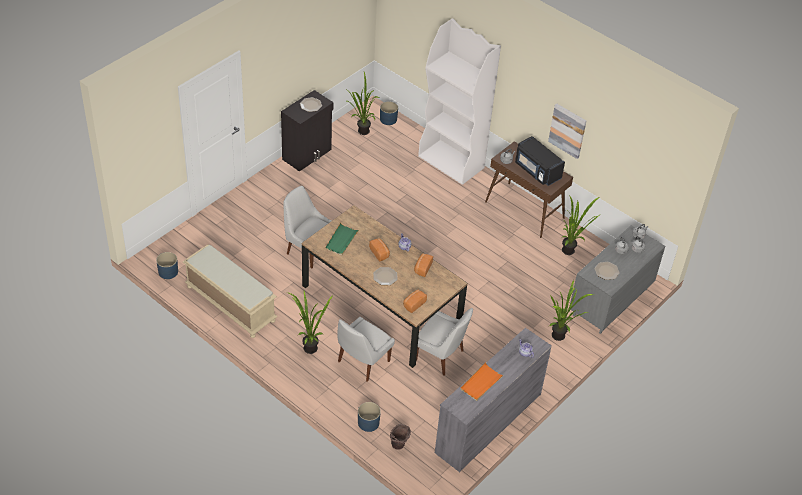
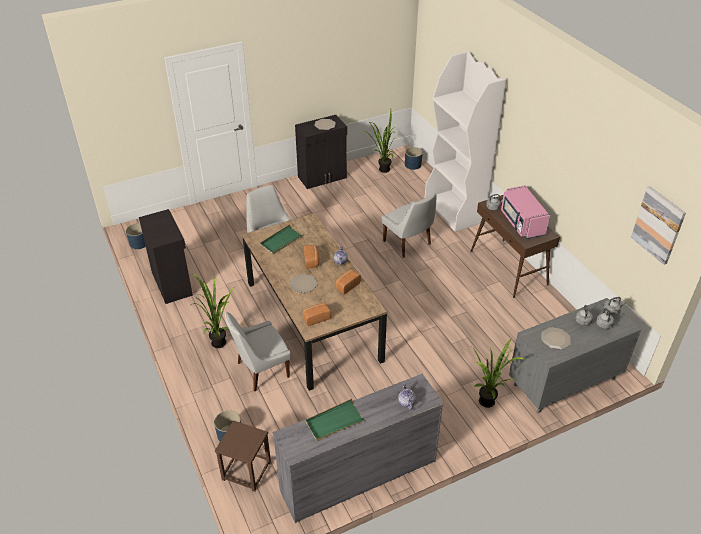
camera: 25 degrees right, 5 degrees down
(230, 304) = (172, 283): beige bench -> black cabinet
(399, 446) = (246, 471): brown bucket -> brown stool
(441, 356) = (345, 387): white chair -> white chair (408, 243)
(481, 383) = (334, 422): orange tray -> green tray
(537, 171) = (521, 223): black microwave -> pink microwave
(567, 130) = (560, 181): picture -> picture (658, 225)
(571, 251) = (541, 318): potted plant -> none

